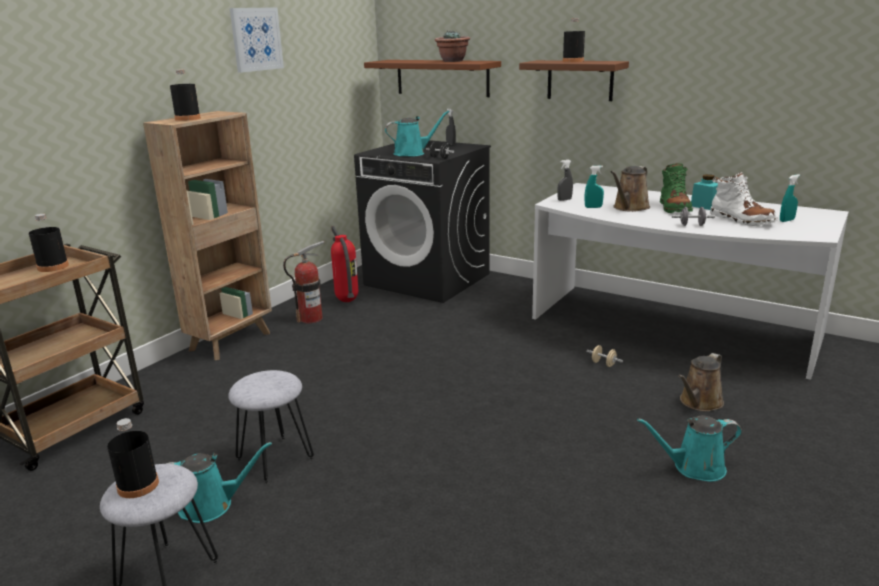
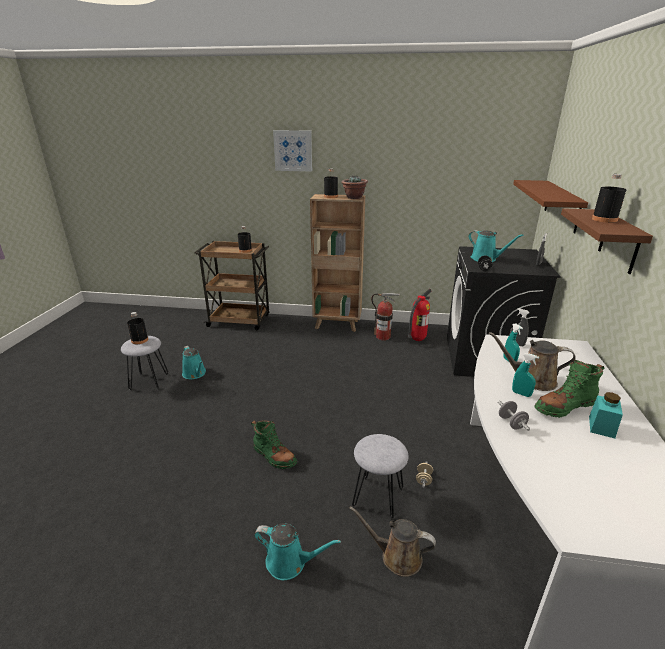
camera: 65 degrees right, 5 degrees up
(256, 39) = (412, 154): picture -> picture (293, 150)
(274, 459) = (234, 377): grey stool -> grey stool (377, 497)
(452, 61) = (556, 193): potted plant -> potted plant (354, 197)
(511, 450) = (274, 456): none -> green boot
(694, 468) = (290, 562): turquoise watering can -> turquoise watering can turned 135 degrees clockwise
(741, 220) = (573, 458): white boot -> none
(786, 220) = (618, 499): turquoise spray bottle -> turquoise spray bottle (521, 394)

